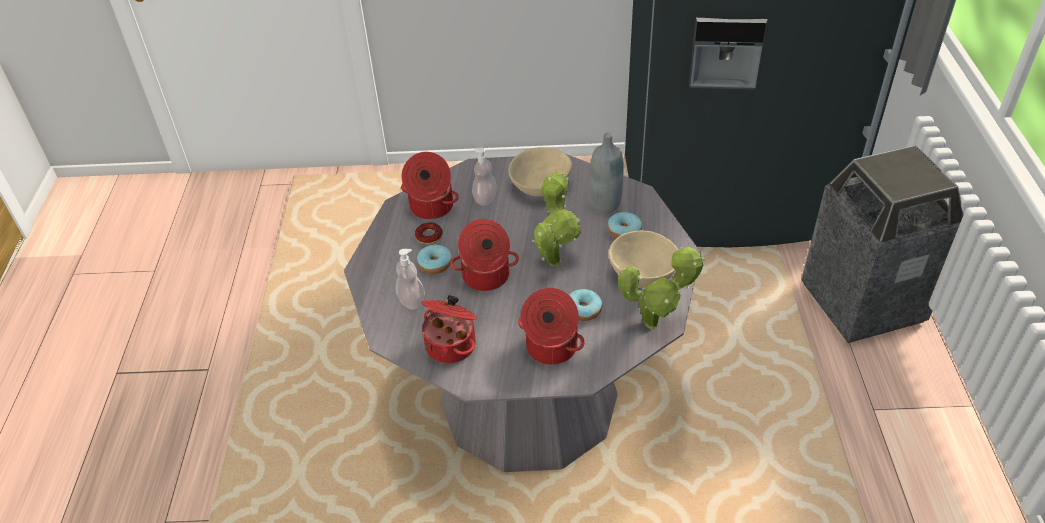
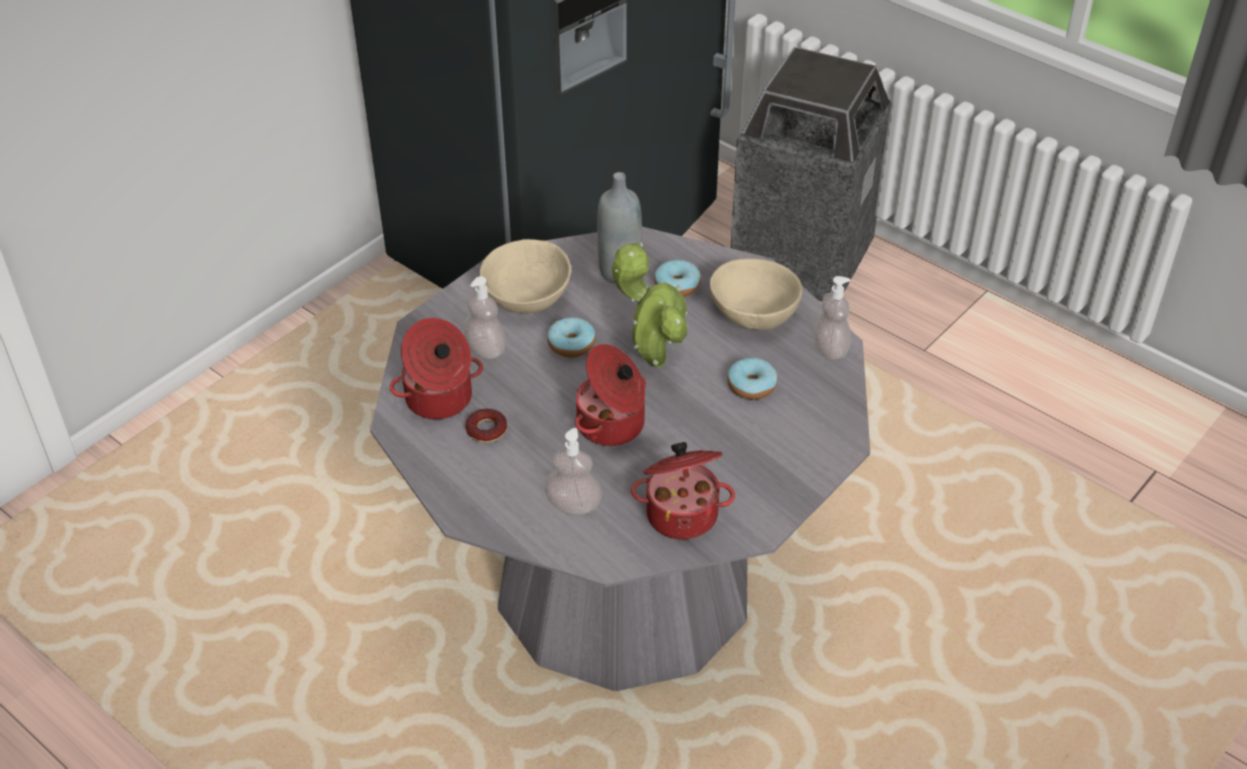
camera: 50 degrees left, 0 degrees up
(435, 264) = (539, 452): donut -> donut (571, 344)
(550, 348) = (775, 442): cooking pot -> none
(656, 323) = (830, 349): potted plant -> soap dispenser

